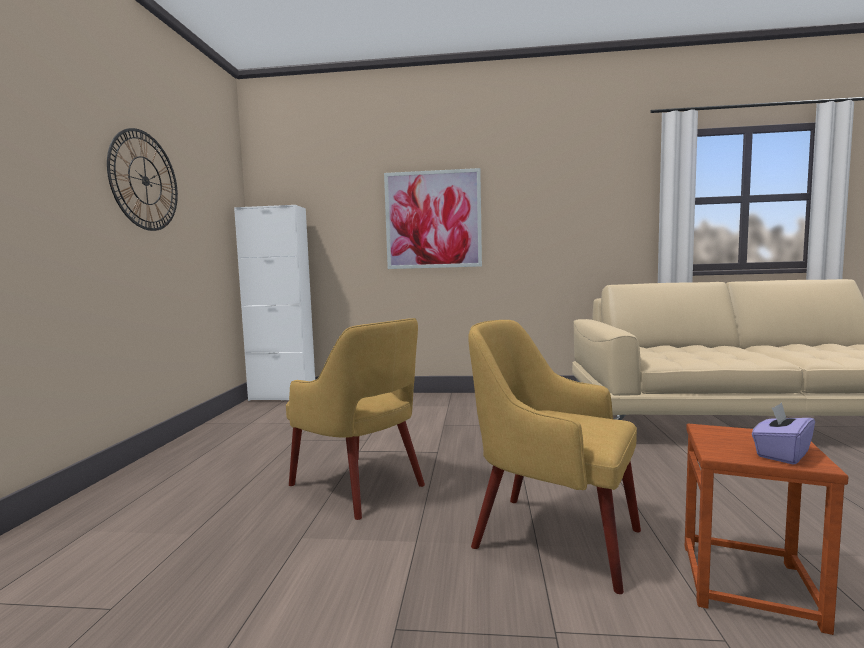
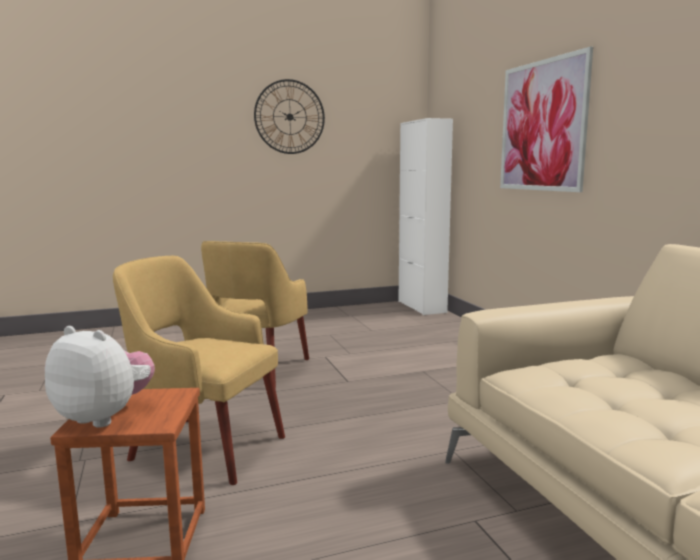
camera: 65 degrees right, 5 degrees up
(551, 536) = (204, 447): yellow armchair -> yellow armchair turned 75 degrees counterclockwise
(781, 454) = (105, 416): purple tissue box -> plush toy

